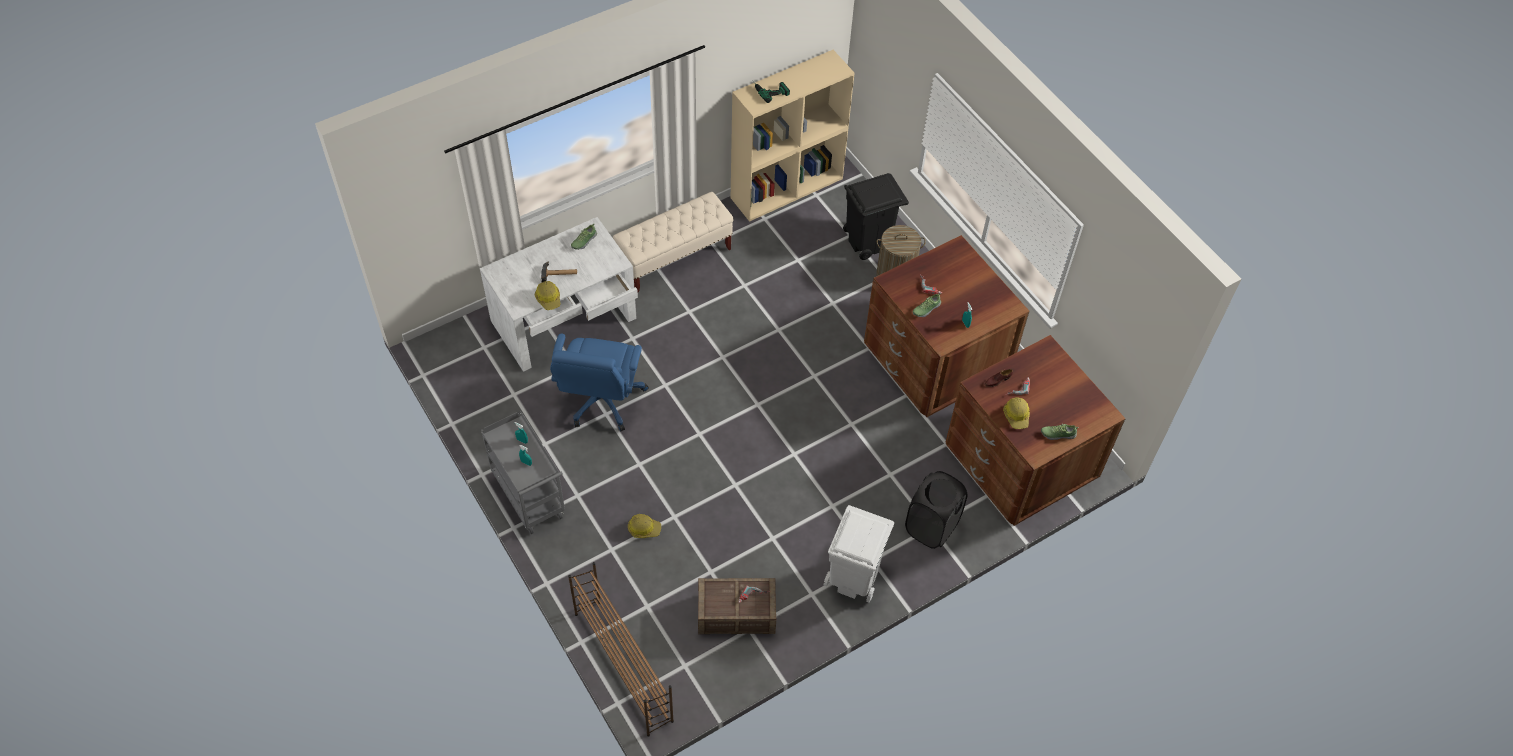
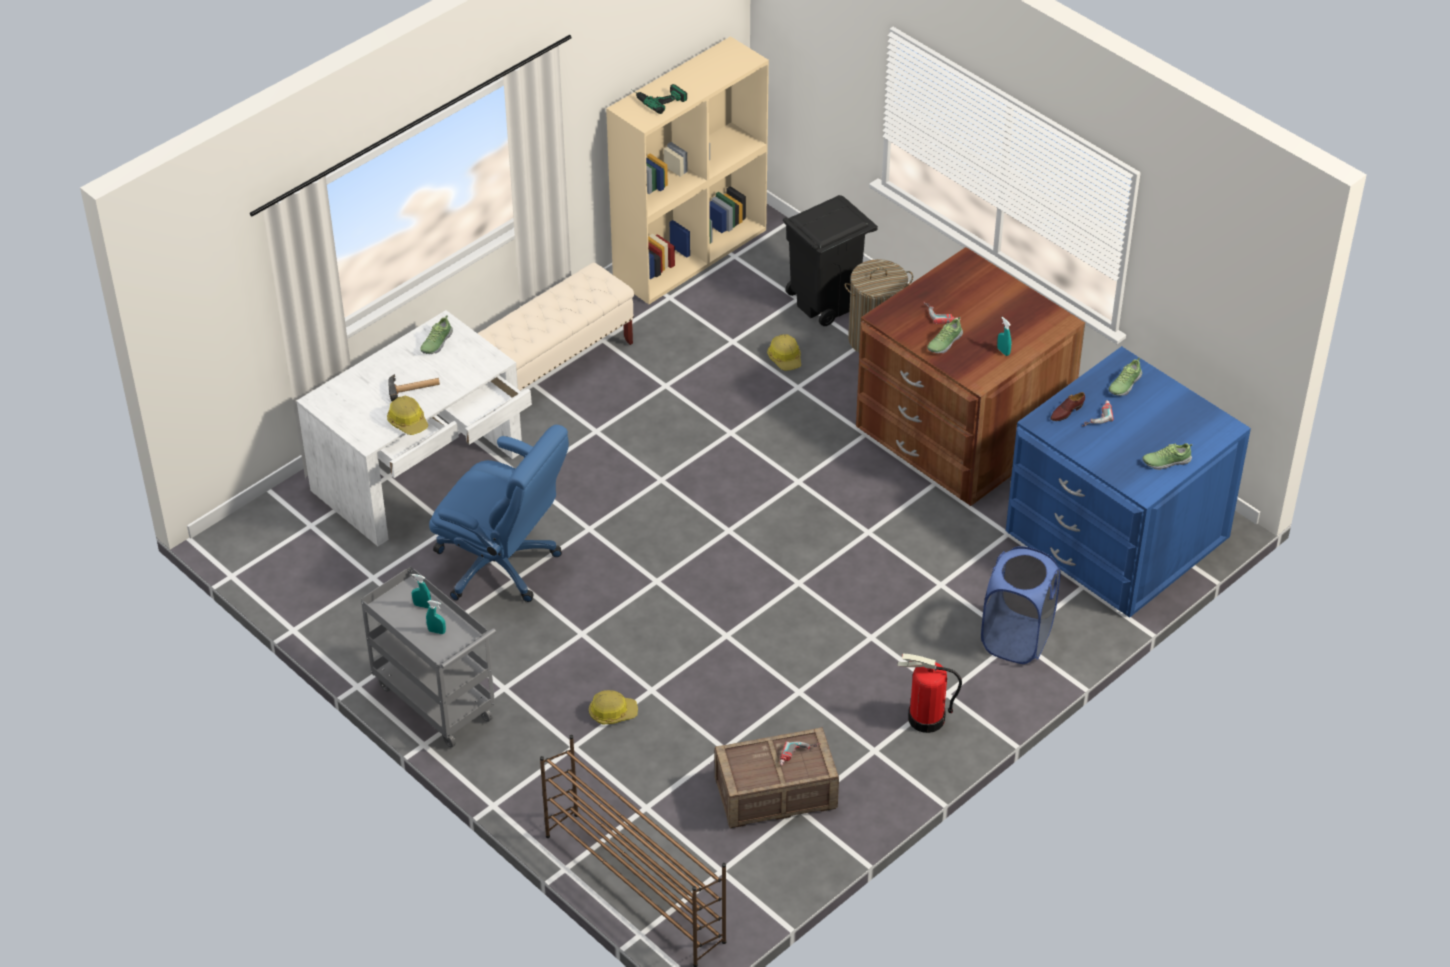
camera: 10 degrees left, 10 degrees down
(601, 403) = (503, 567): blue office chair -> blue office chair turned 60 degrees counterclockwise
(853, 576) = (926, 719): white trash can -> fire extinguisher
(931, 527) = (1016, 639): black laundry basket -> blue laundry basket
(1016, 415) = (1104, 449): hard hat -> hard hat (785, 358)
(1021, 459) = (1116, 535): brown dresser -> blue dresser
(1044, 366) = (1124, 384): none -> shoe

